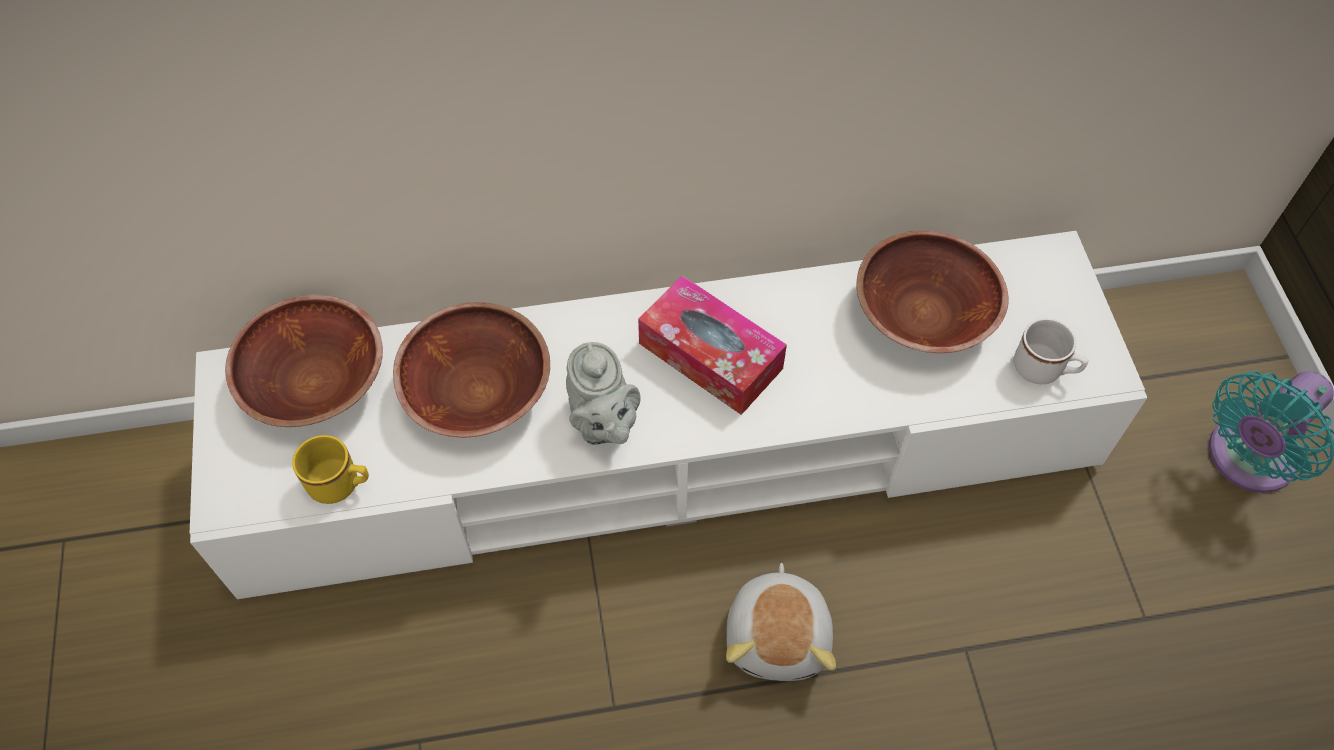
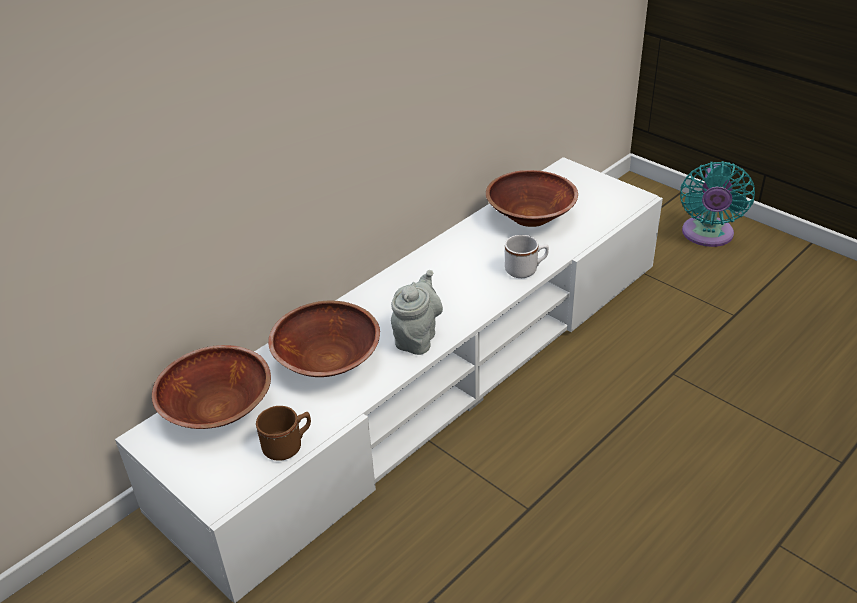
camera: 35 degrees left, 20 degrees down
(341, 484) = (288, 446): yellow mug -> brown mug
(603, 424) = (417, 337): grey teapot -> grey teapot turned 105 degrees counterclockwise
(710, 356) = (443, 282): tissue box -> none
(779, 636) = (580, 422): plush toy -> none
(1044, 370) = (608, 209): white mug -> white mug (526, 270)

